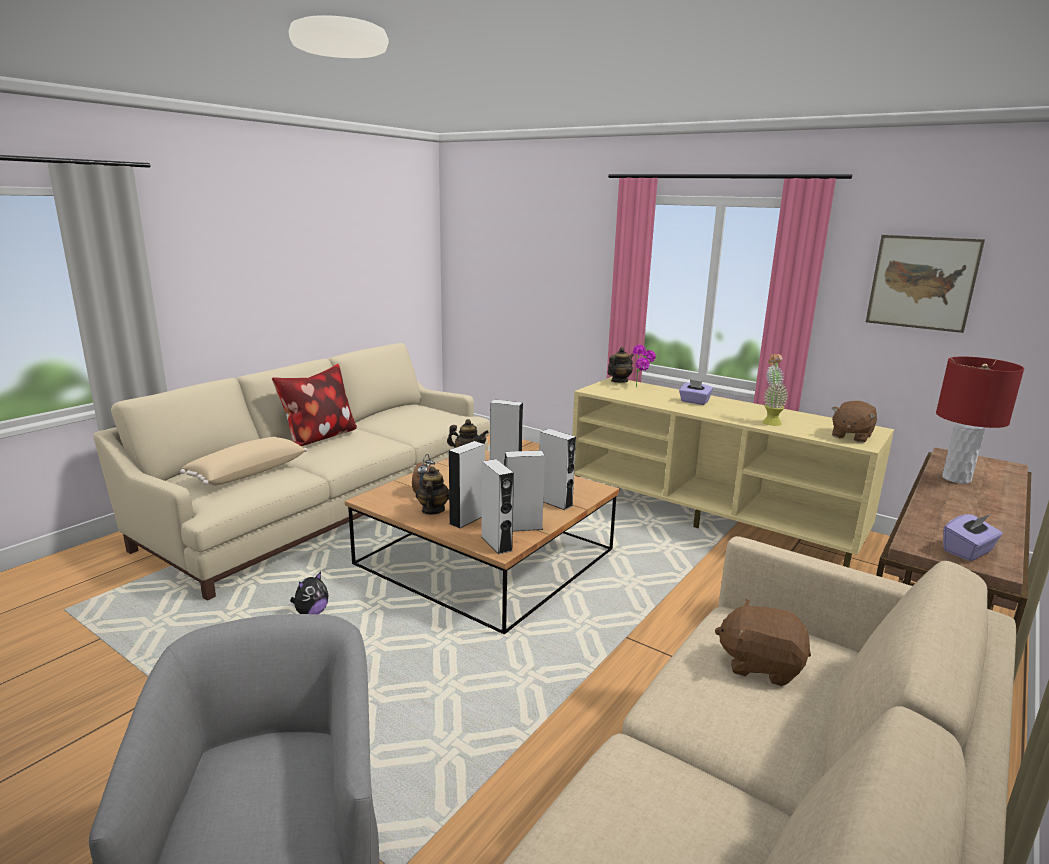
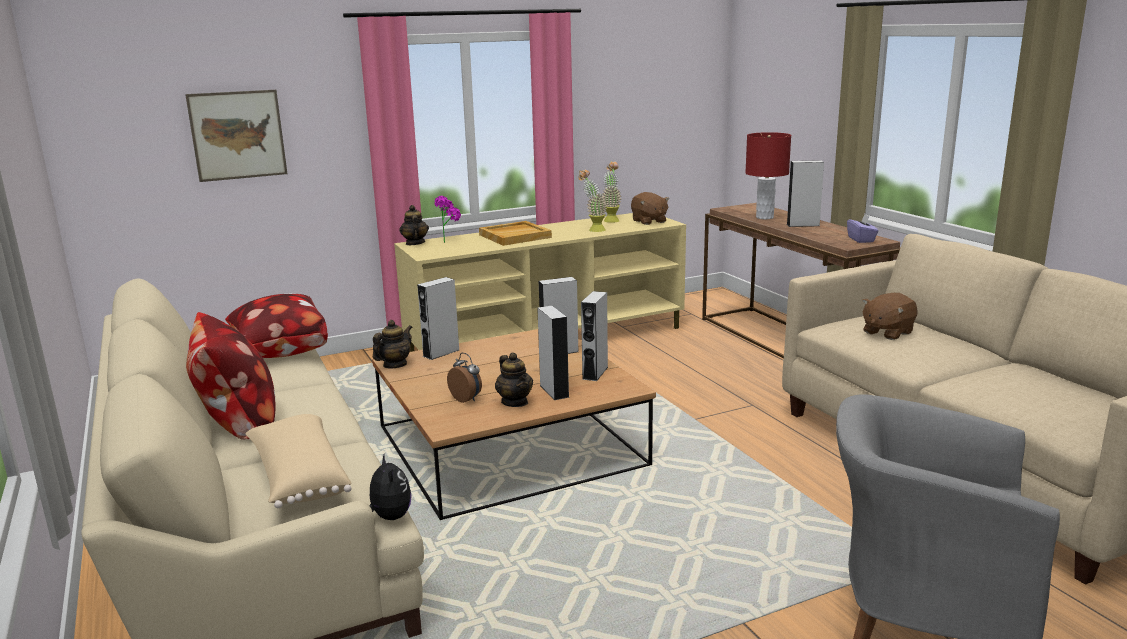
camera: 60 degrees left, 0 degrees up
(311, 613) = (522, 561): plush toy -> plush toy (389, 517)
(433, 510) = (515, 402): teapot -> teapot turned 150 degrees counterclockwise
(435, 419) = (279, 353): none -> pillow
(496, 543) = (616, 388): grey speaker -> grey speaker (803, 225)
(694, 402) = (515, 236): purple tissue box -> beige tray
(821, 421) = (611, 220): none -> potted plant
(922, 282) = (631, 93): picture -> picture (238, 135)

